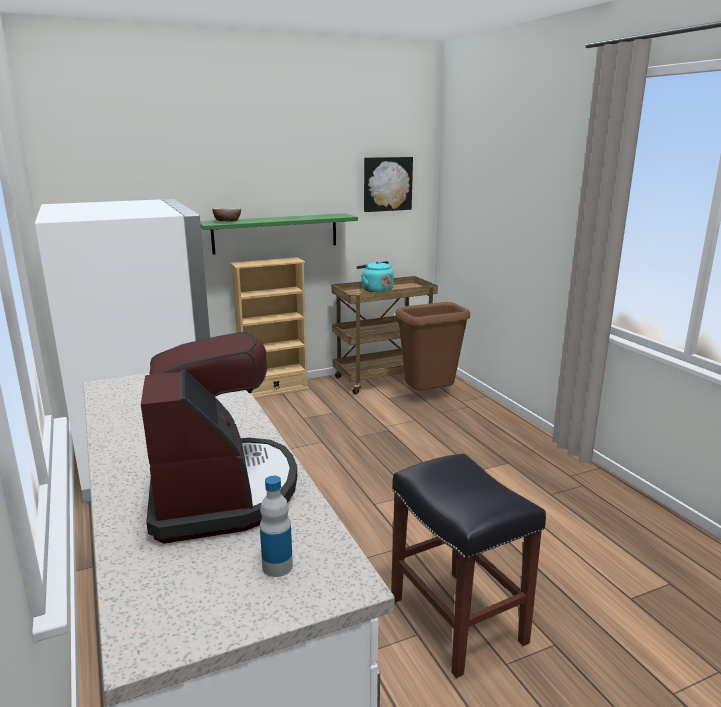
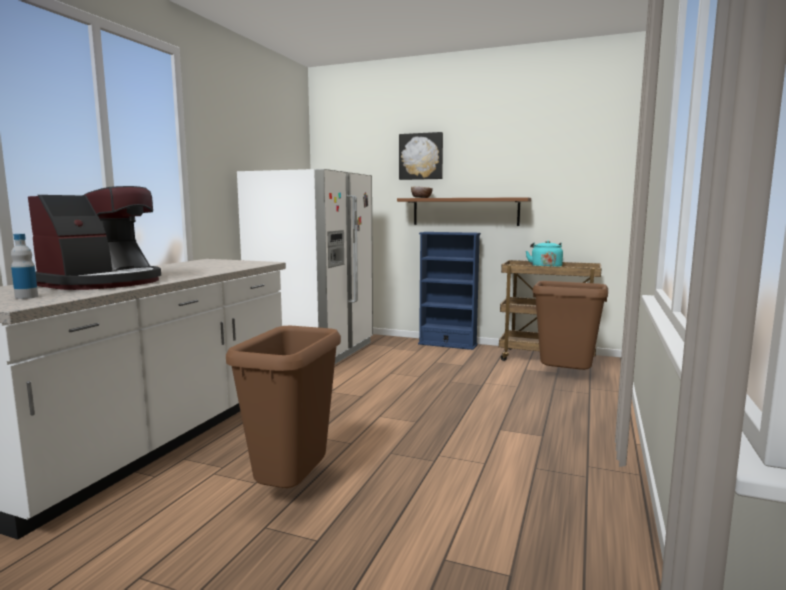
camera: 45 degrees right, 10 degrees down
(274, 390) = (447, 344): beige bookcase -> blue bookcase
(275, 233) = (465, 211): green shelf -> brown shelf
(387, 184) = (576, 171): picture -> picture (421, 156)
(455, 619) = (291, 489): black stool -> brown trash can

